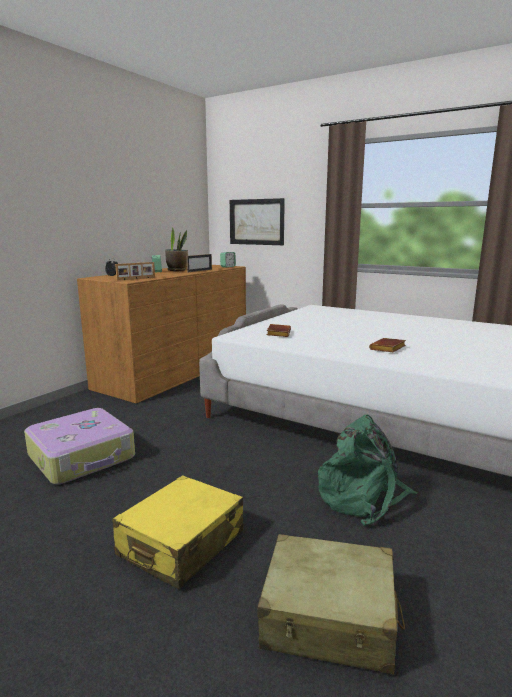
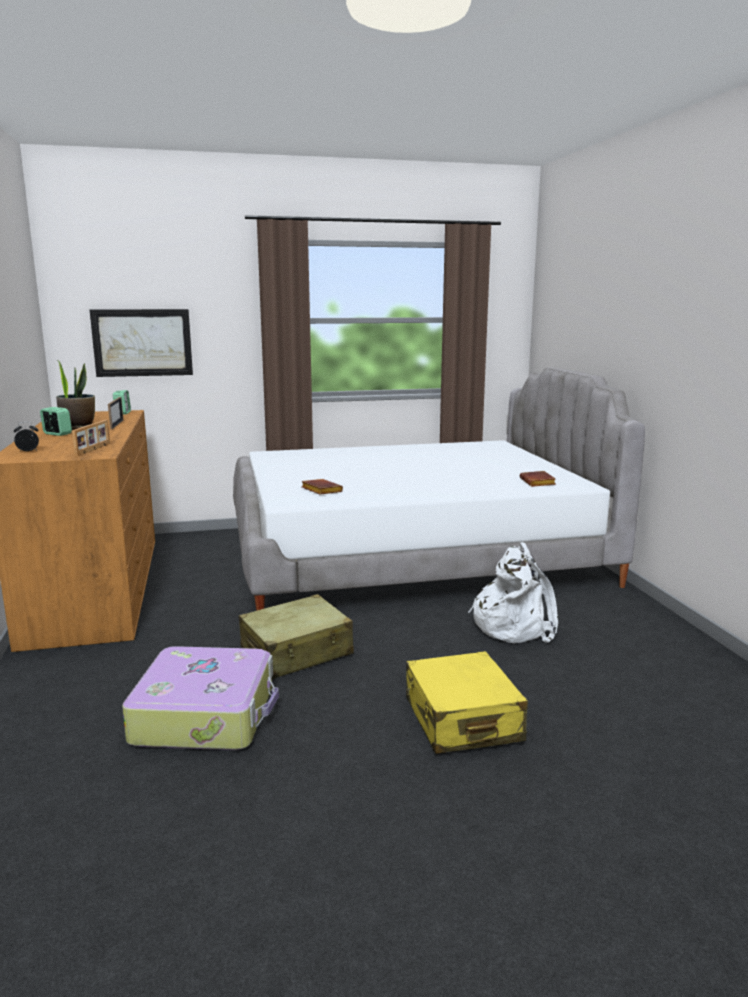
camera: 45 degrees left, 0 degrees up
(329, 617) = (620, 701): beige suitcase -> beige suitcase (297, 651)
(363, 497) = (513, 626): green backpack -> white backpack
(388, 349) = (451, 482): brown book -> brown book (538, 483)

